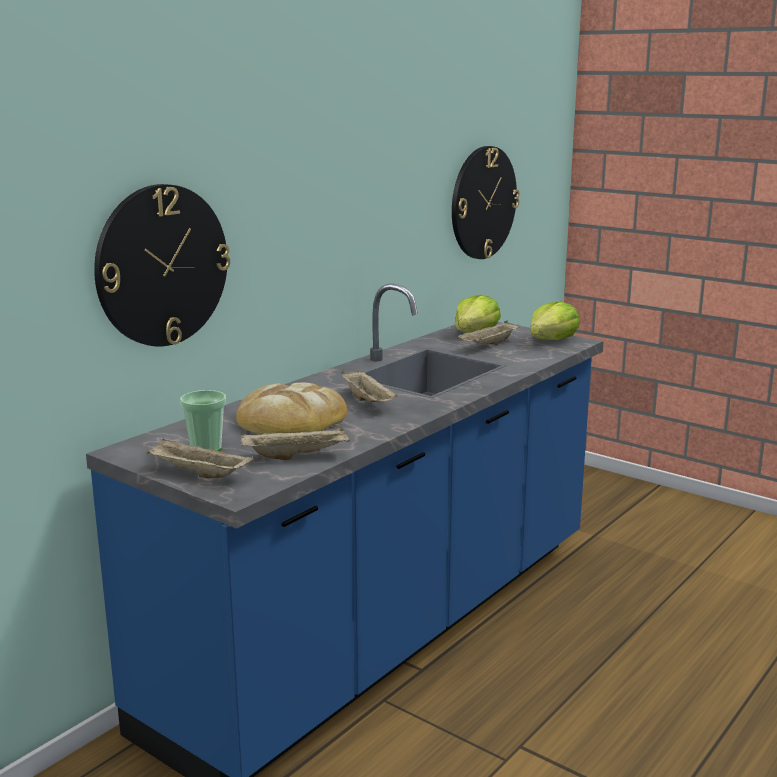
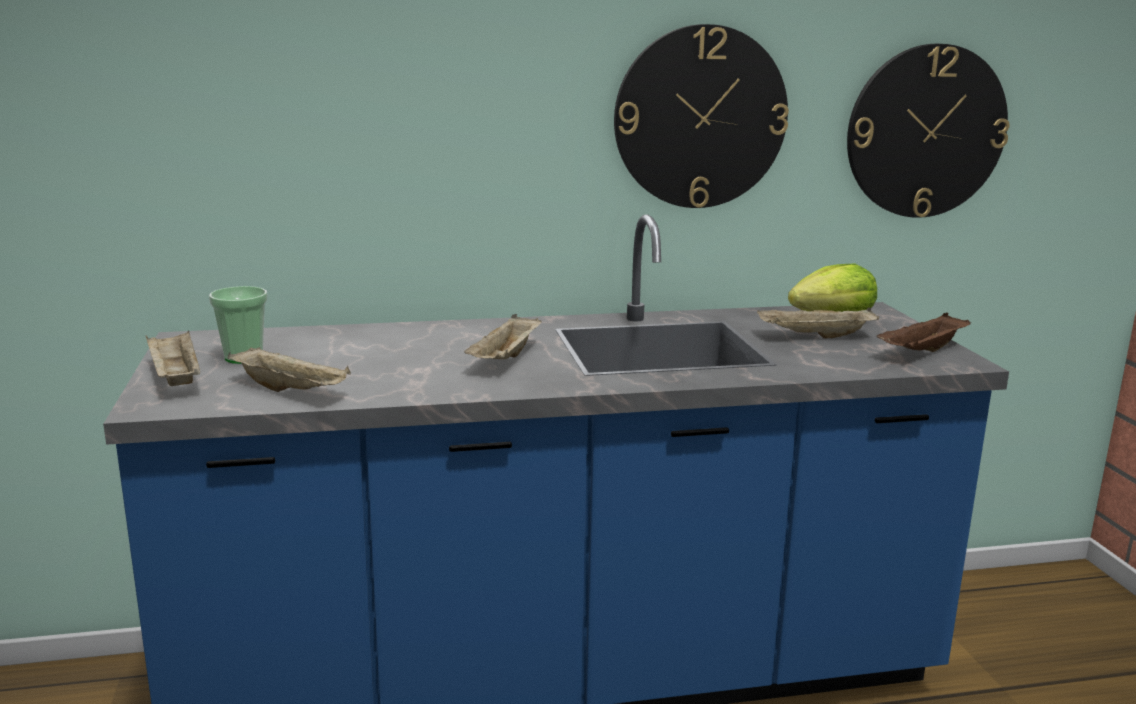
camera: 40 degrees right, 0 degrees up
(162, 265) = (287, 137): wall clock -> wall clock (700, 117)
(291, 419) = (385, 354): bread -> none
(552, 340) = (923, 352): lettuce -> brown tray

